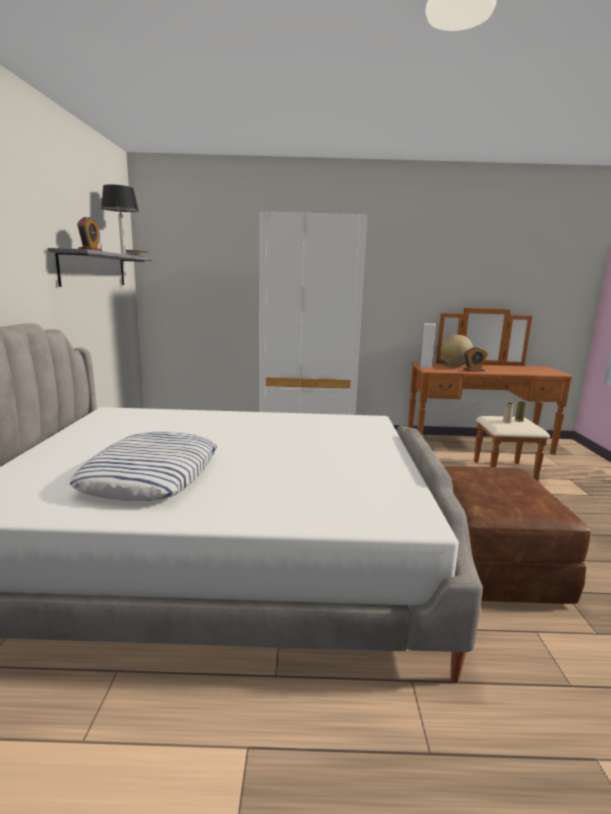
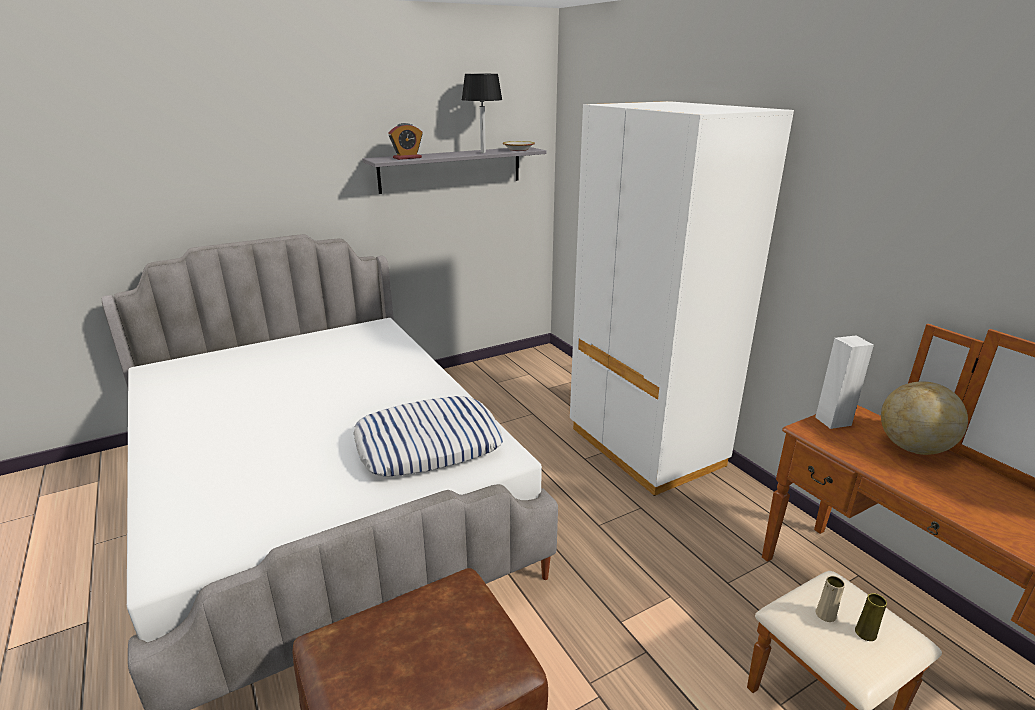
camera: 60 degrees right, 10 degrees up
(151, 474) = (233, 401): pillow -> pillow (428, 444)
(473, 370) = (908, 477): alarm clock -> none

